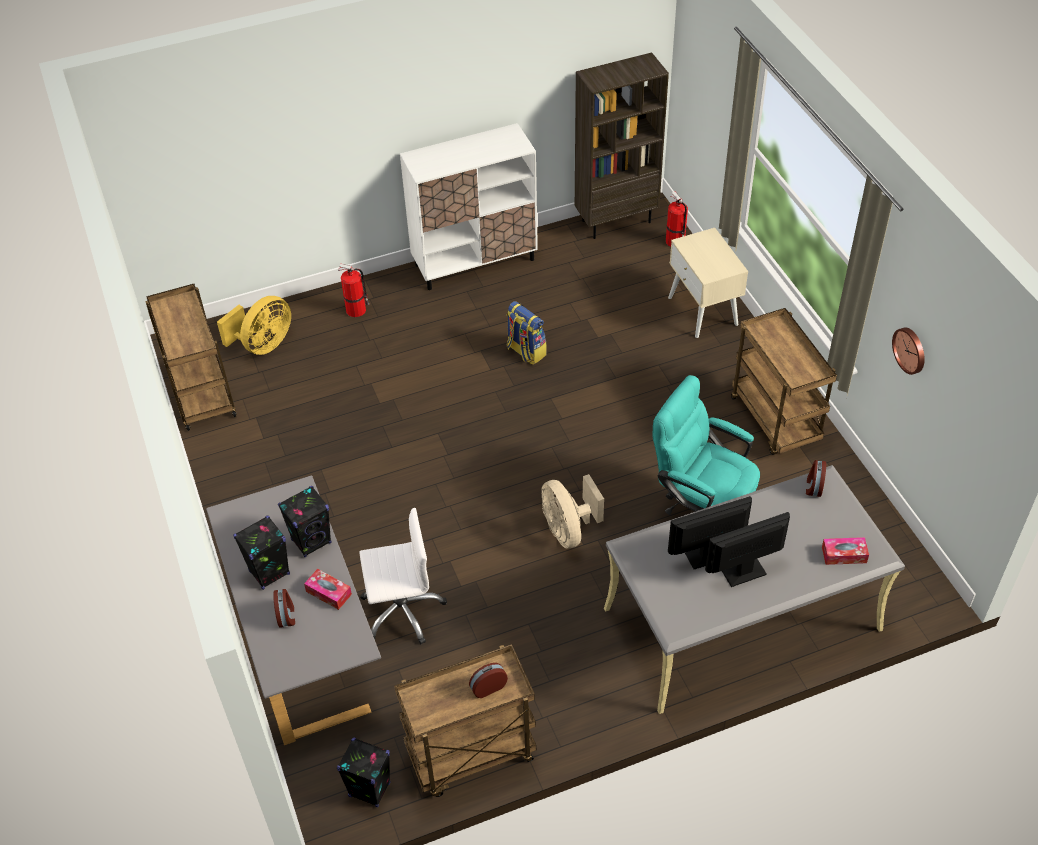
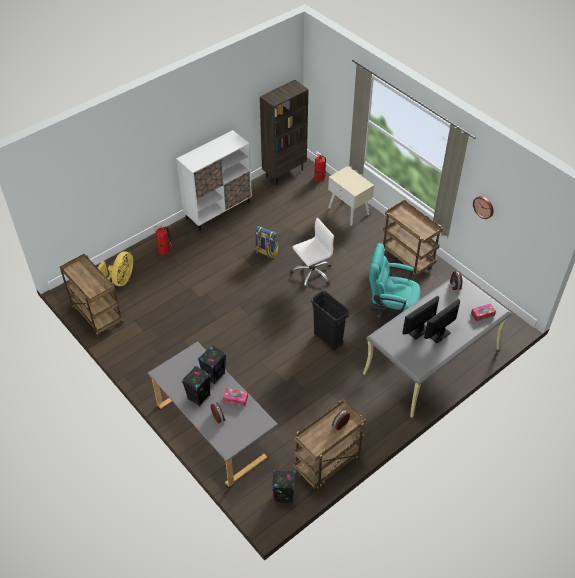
camera: 20 degrees left, 0 degrees up
(402, 610) = (260, 402): white office chair -> white office chair (312, 273)
(568, 530) = (328, 339): beige fan -> black trash can

